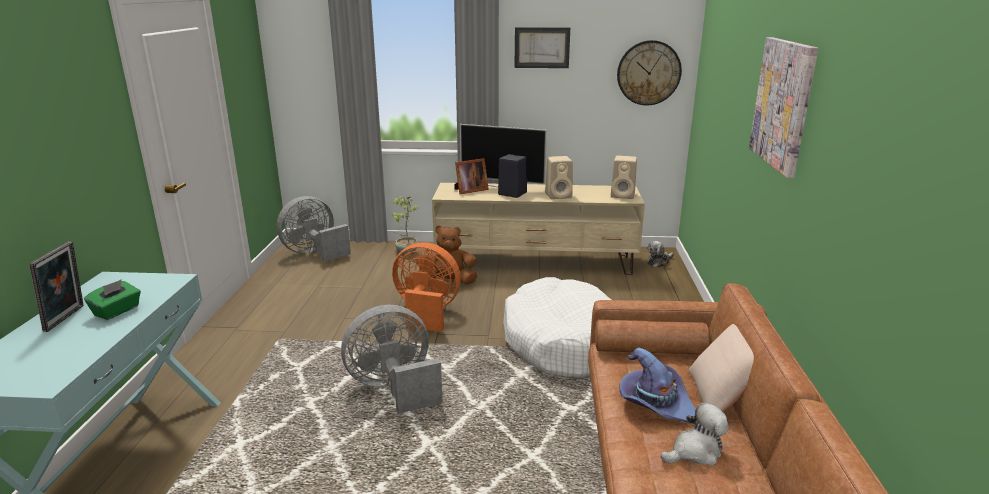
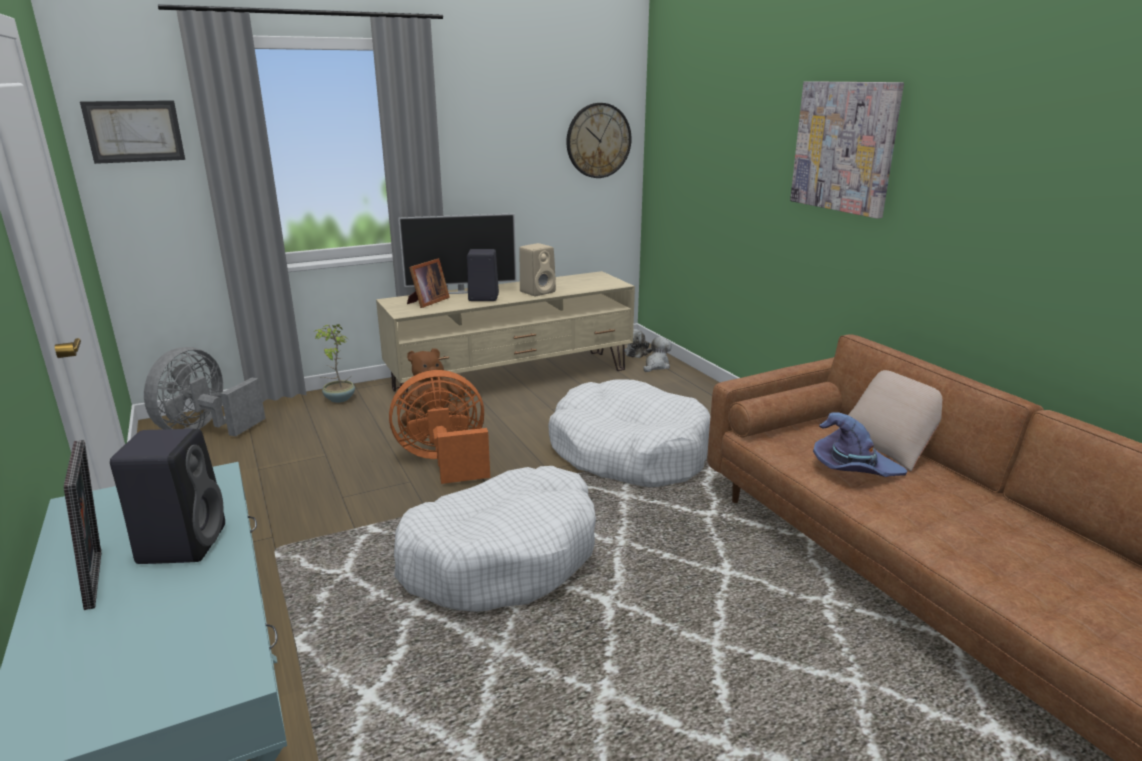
camera: 30 degrees left, 0 degrees up
(117, 311) = (183, 542): green tissue box -> black speaker
(394, 388) = (501, 557): grey fan -> white dog bed
(542, 47) = (481, 114): picture -> picture (134, 131)
(623, 195) = (603, 281): beige speaker -> none
(695, 451) = (932, 498): plush toy -> plush toy (656, 366)

